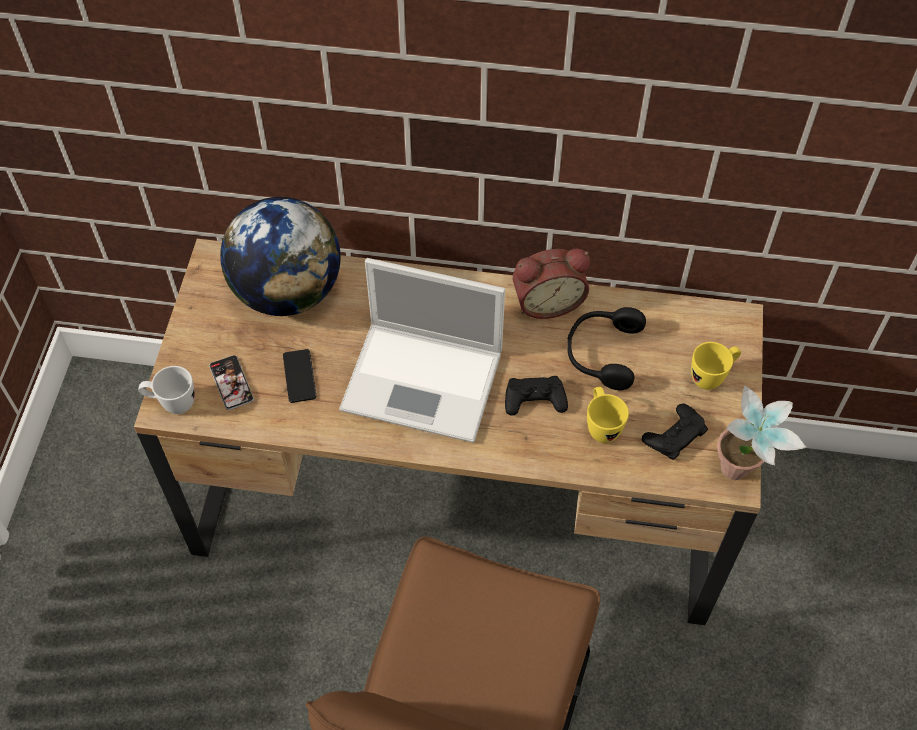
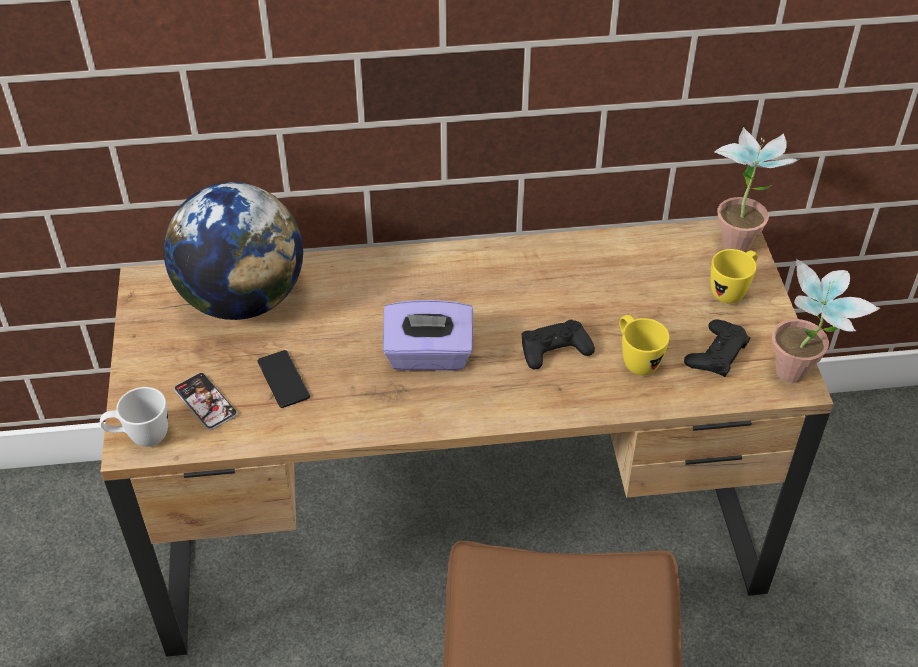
camera: 15 degrees left, 10 degrees down
(425, 381) = (428, 356): laptop -> purple tissue box
(547, 301) = (532, 254): alarm clock -> none
(602, 353) = (609, 291): black headphones -> none
(738, 325) = (739, 239): none -> potted plant

